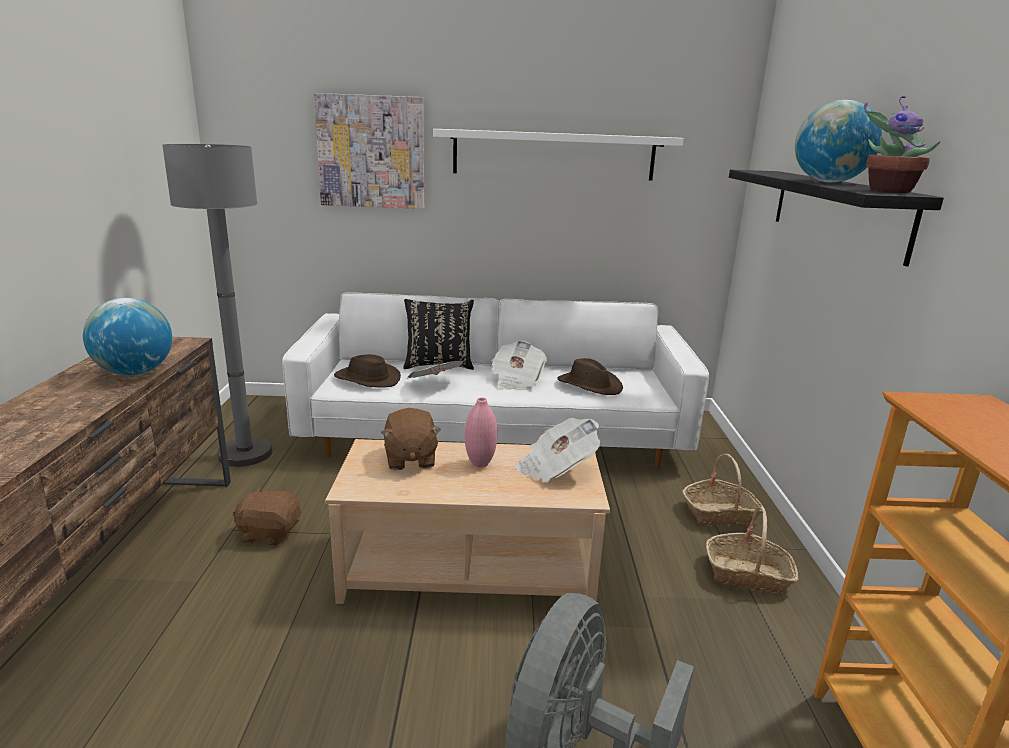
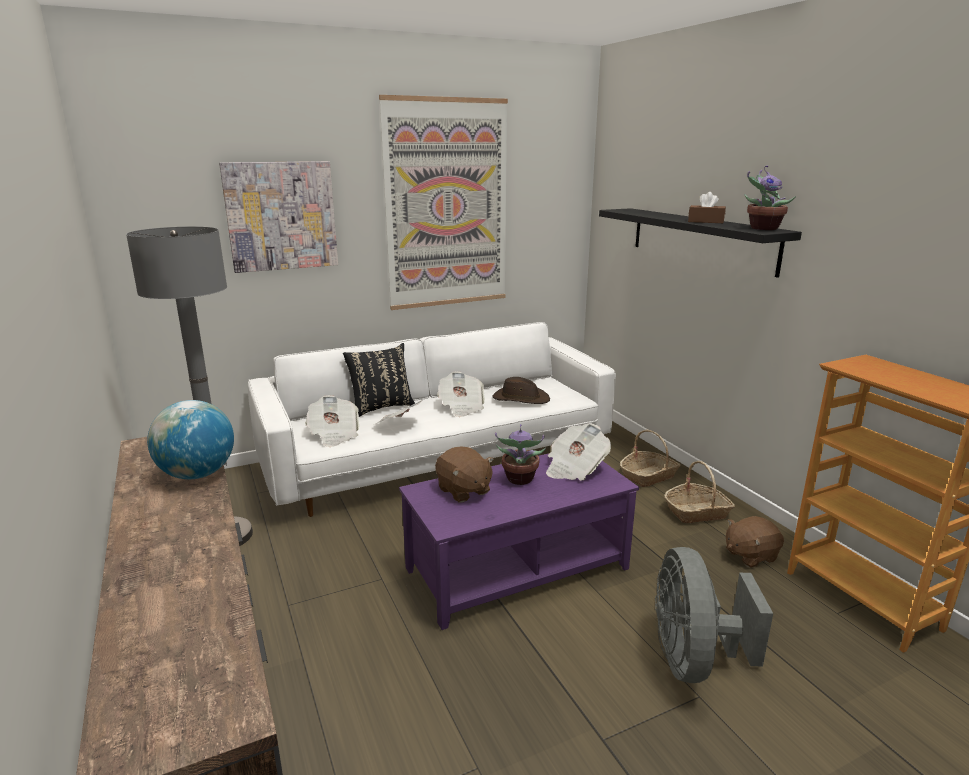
camera: 25 degrees left, 0 degrees up
(269, 533) = (326, 596): brown plush toy -> brown plush toy (750, 555)
(367, 379) = (334, 434): brown hat -> newspaper
(470, 566) = (516, 567): beige coffee table -> purple coffee table
(480, 464) = (519, 479): pink vase -> potted plant
(554, 155) = (447, 205): white shelf -> picture
(828, 182) = (705, 221): globe -> brown tissue box

